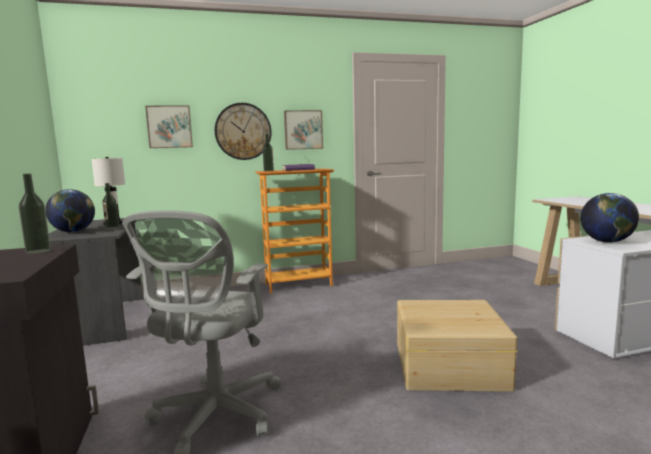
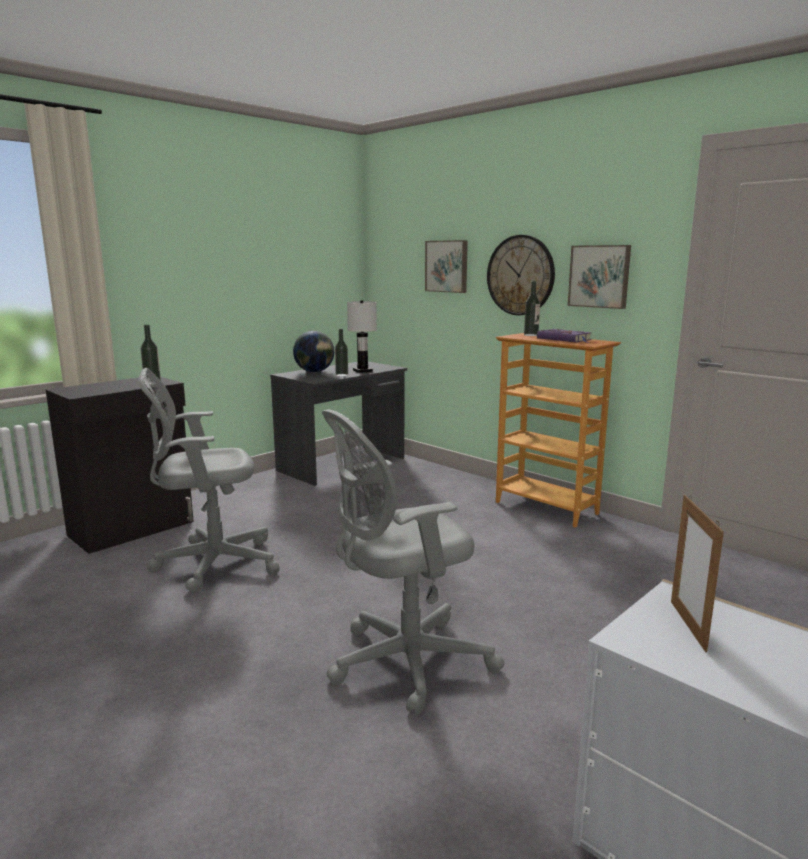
camera: 60 degrees right, 5 degrees up
(448, 364) = (403, 663): beige storage box -> grey office chair
(607, 242) = (688, 625): globe -> picture frame

